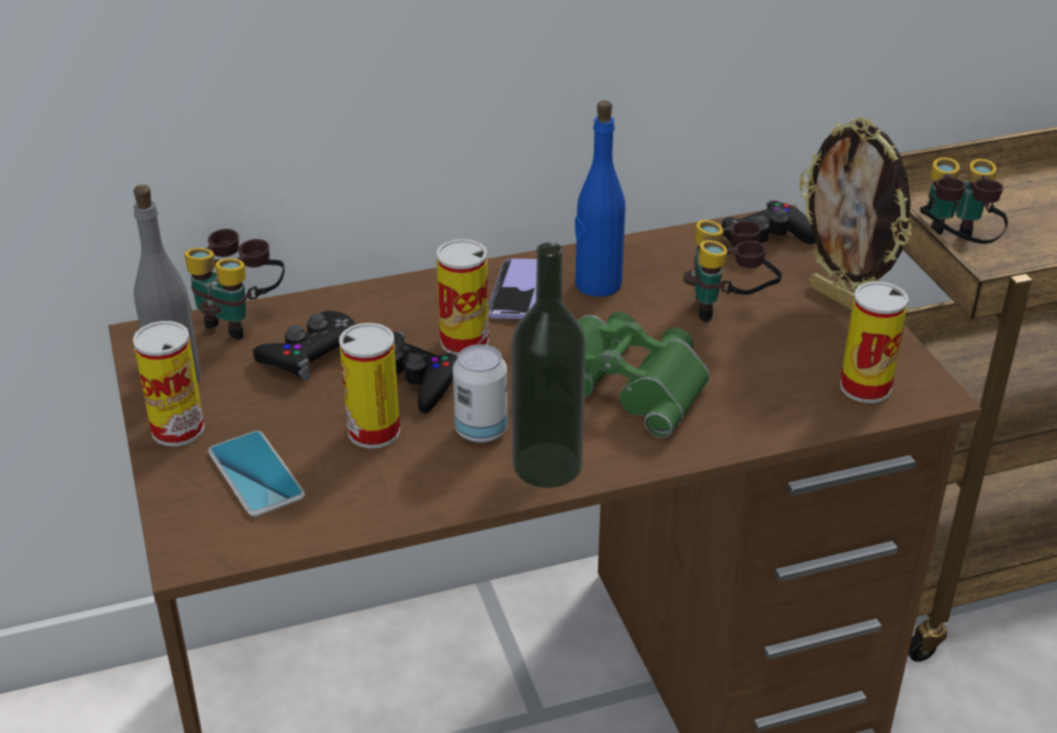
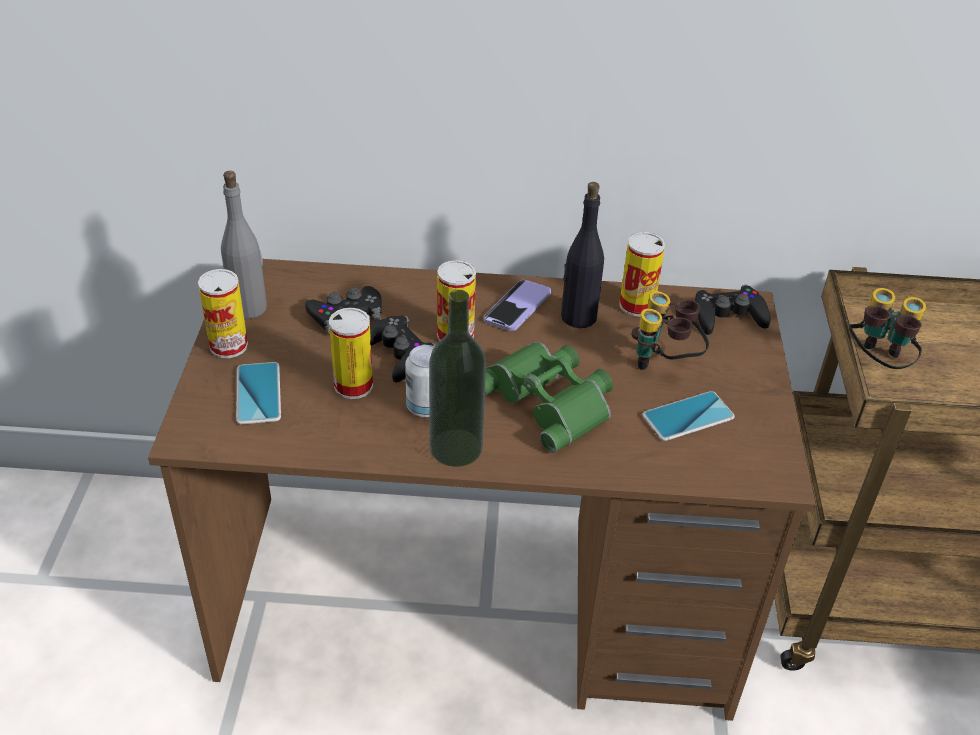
camera: 20 degrees right, 5 degrees up
(240, 319) = (315, 276): binoculars -> none
(597, 284) = (578, 317): blue bottle -> black bottle
(790, 357) = (688, 417): none -> phone
(842, 300) = (758, 382): picture frame -> none
(865, 387) = (731, 458): can -> can (636, 305)

